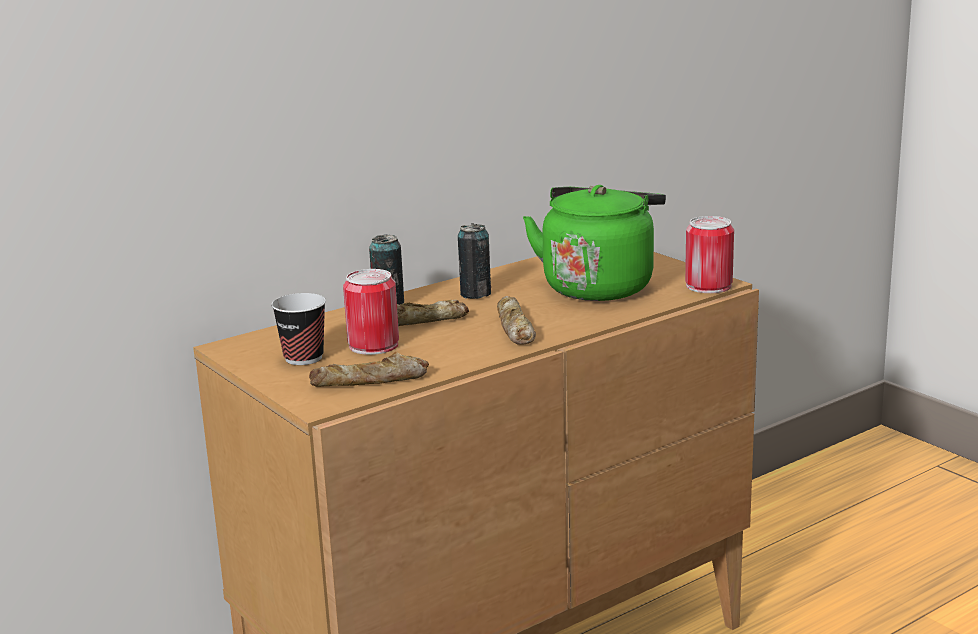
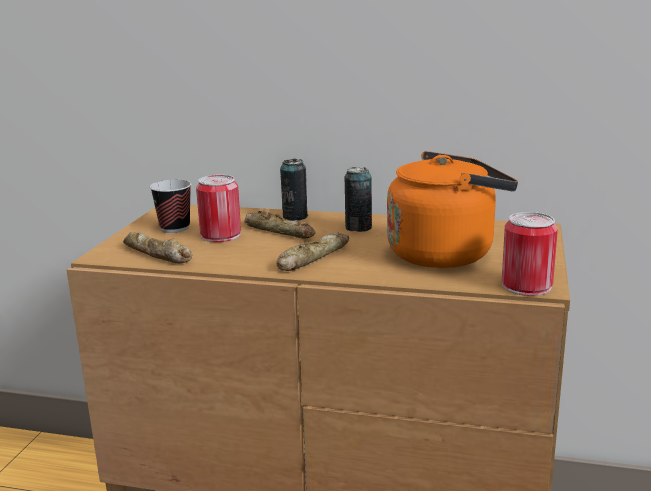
camera: 50 degrees right, 0 degrees up
(599, 286) = (446, 253): green kettle -> orange kettle

